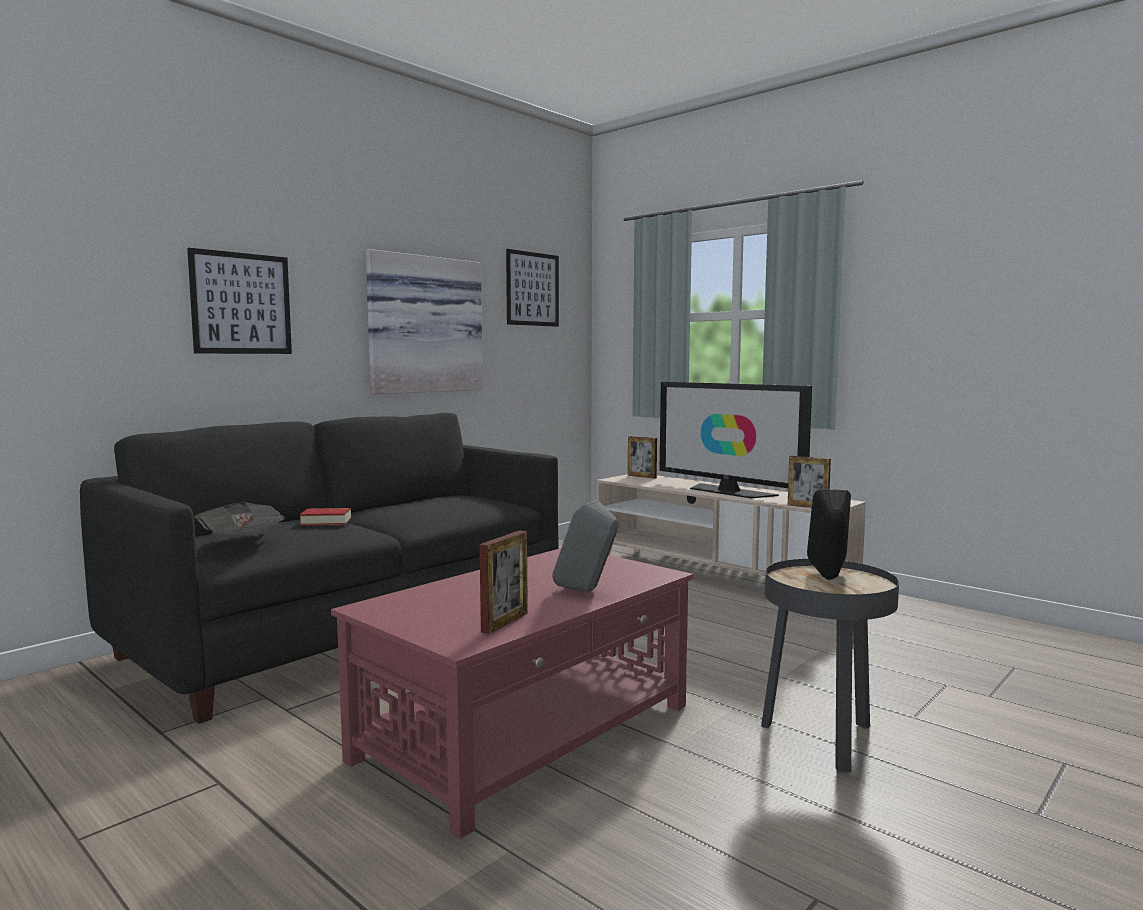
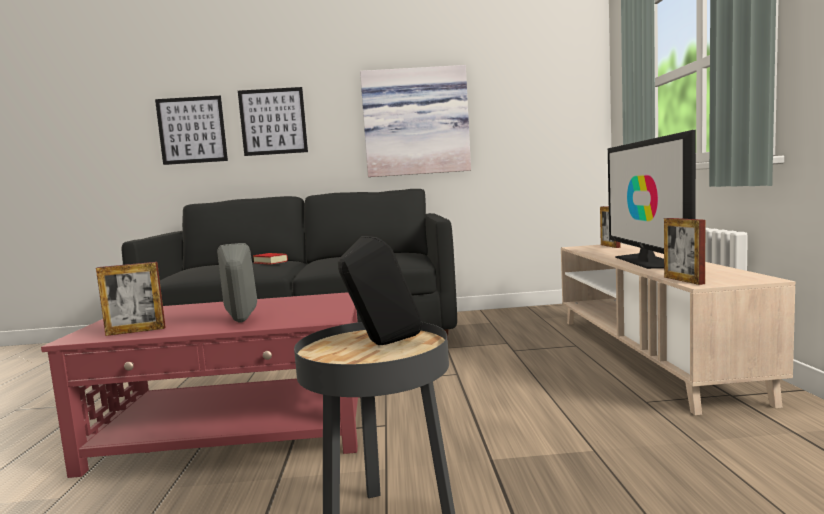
camera: 45 degrees right, 0 degrees up
(243, 542) = (199, 269): newspaper -> none
(532, 289) = (531, 80): picture -> picture (192, 130)

